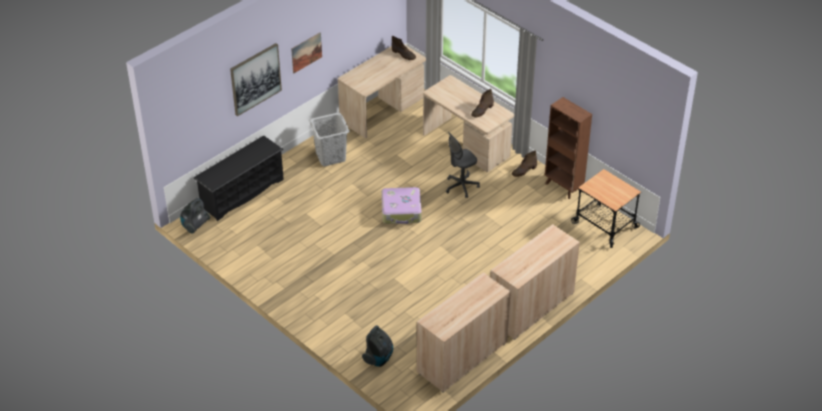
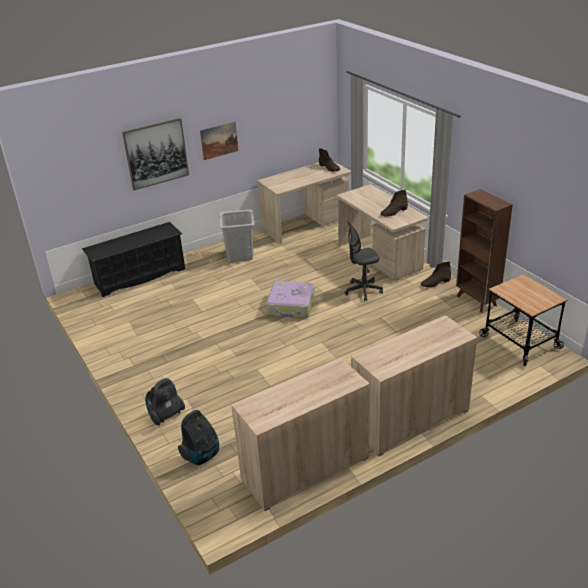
camera: 15 degrees right, 10 degrees down
(195, 226) = (78, 299): vacuum cleaner -> vacuum cleaner (165, 416)

